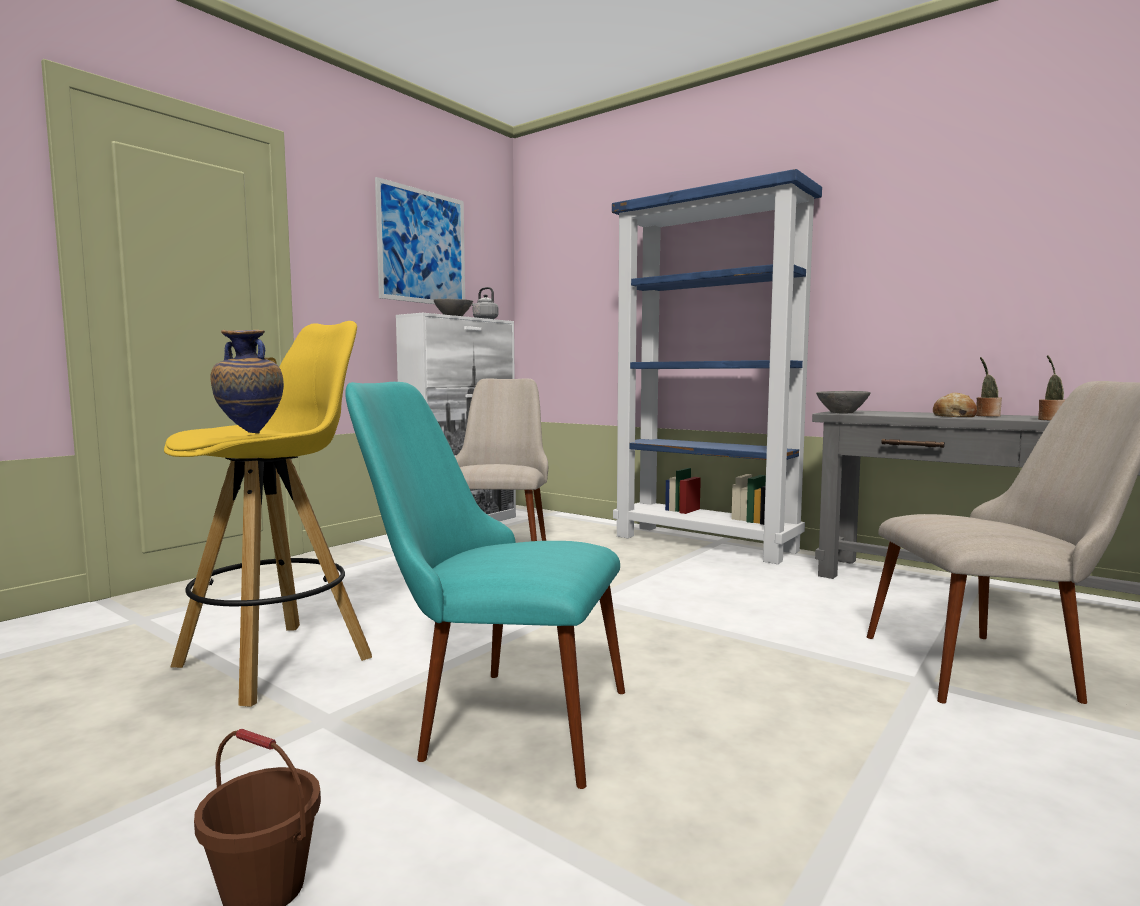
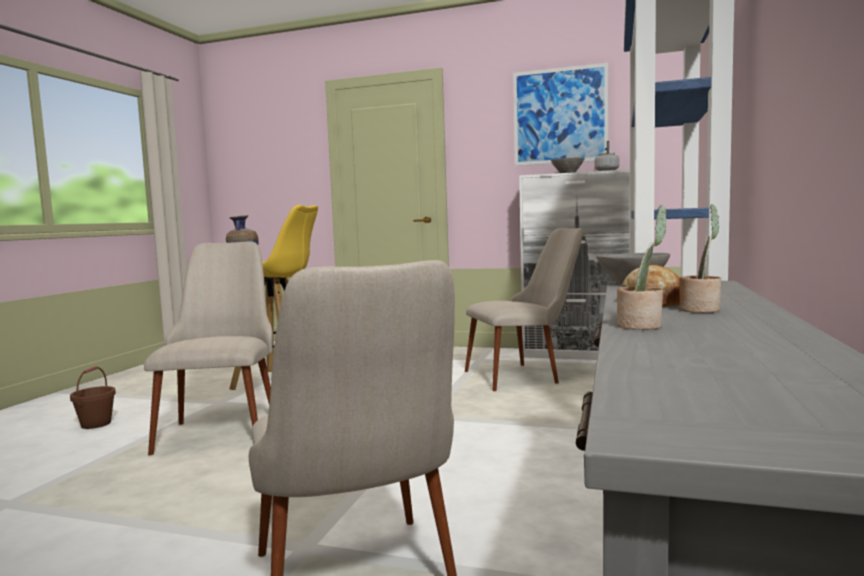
camera: 70 degrees right, 0 degrees up
(493, 717) = (223, 427): turquoise chair -> beige chair

